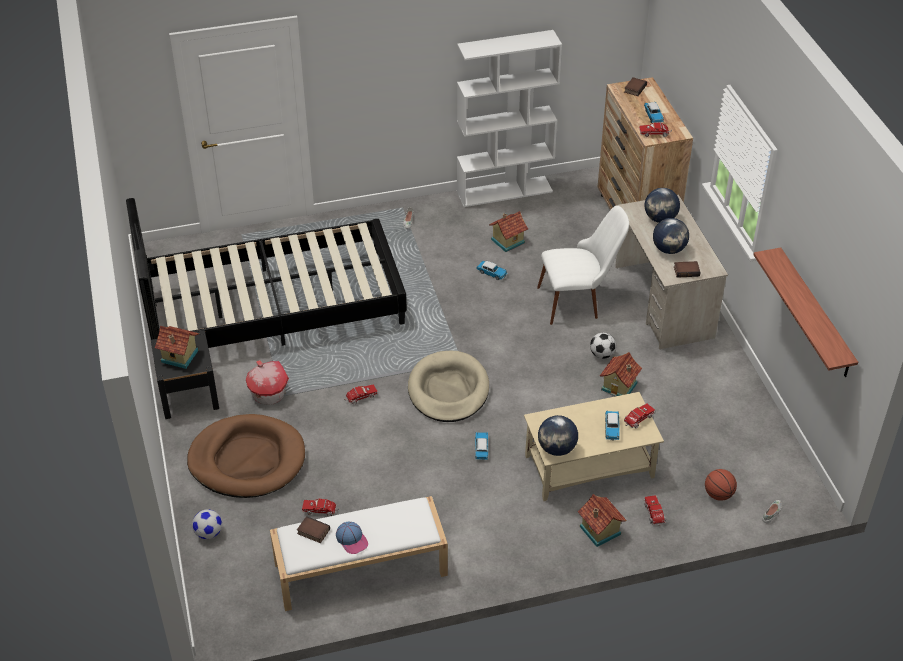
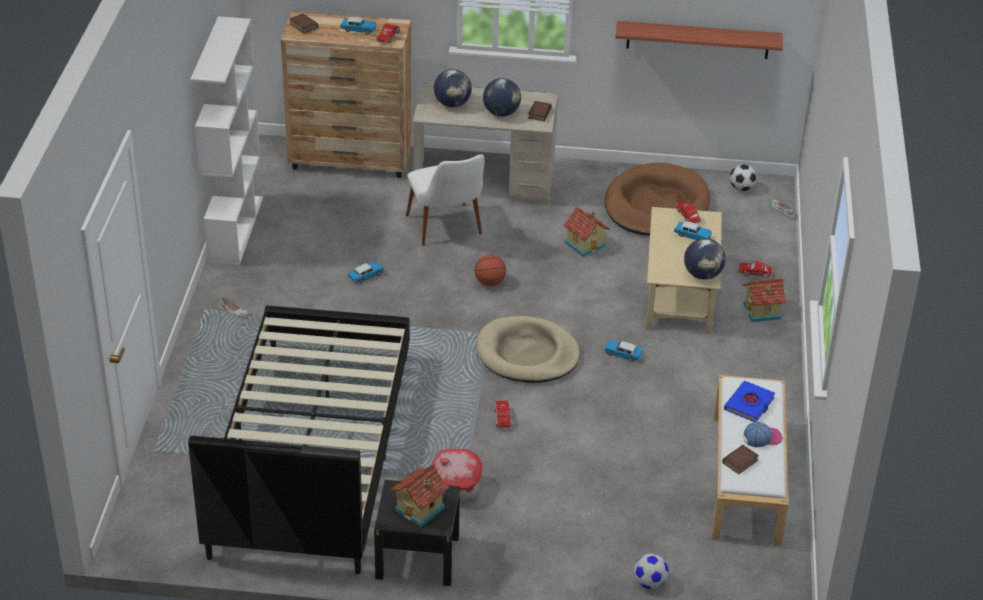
camera: 70 degrees left, 5 degrees down
(247, 460) = (553, 529): brown dog bed -> brown dog bed (656, 205)
(321, 510) = (655, 488): toy truck -> none
(393, 522) = (749, 404): none -> blue book
(507, 241) = (320, 251): toy house -> none
(579, 301) = (448, 232): white chair -> white chair turned 150 degrees clockwise
(602, 354) = (534, 241): football -> football (741, 188)
(718, 494) = (749, 231): basketball -> basketball (490, 282)

